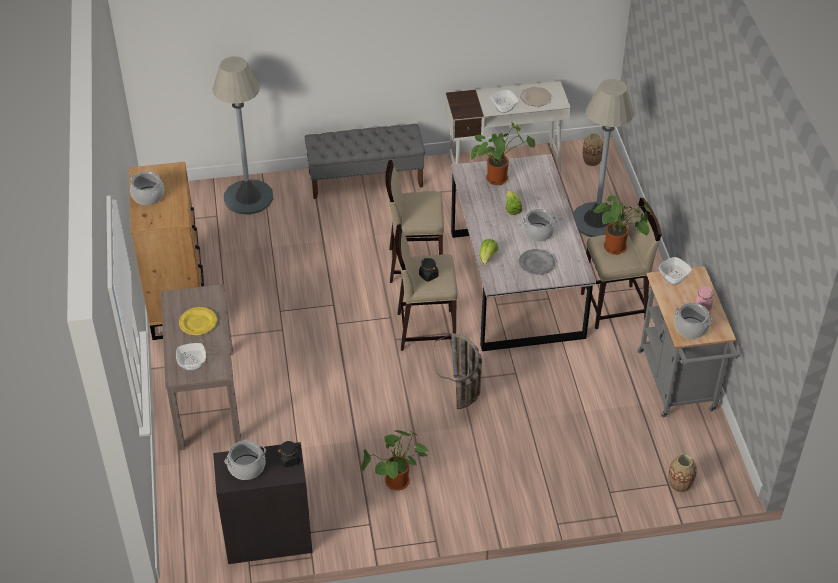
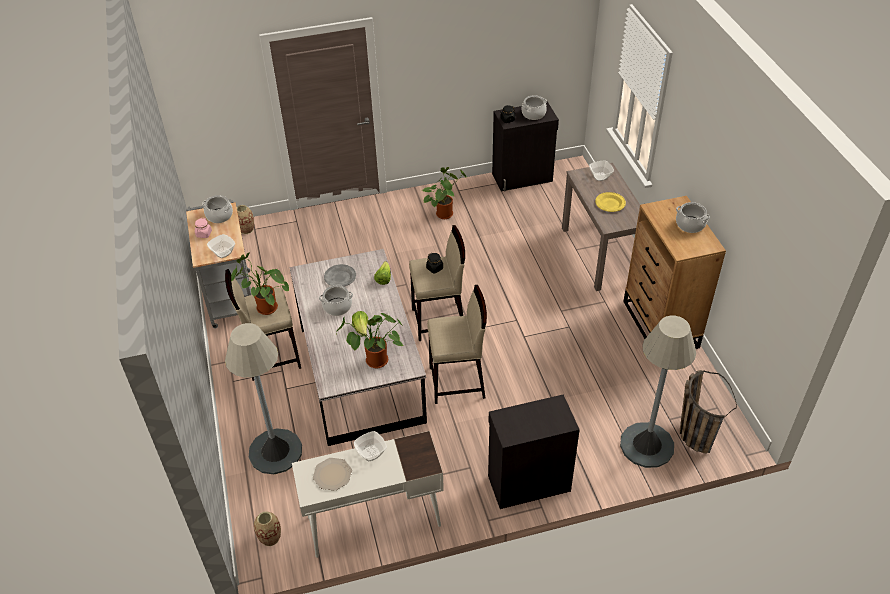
camera: 175 degrees right, 0 degrees up
(366, 179) = (528, 482): grey bench -> black cabinet
(463, 399) = (402, 270): basket -> basket (693, 429)

